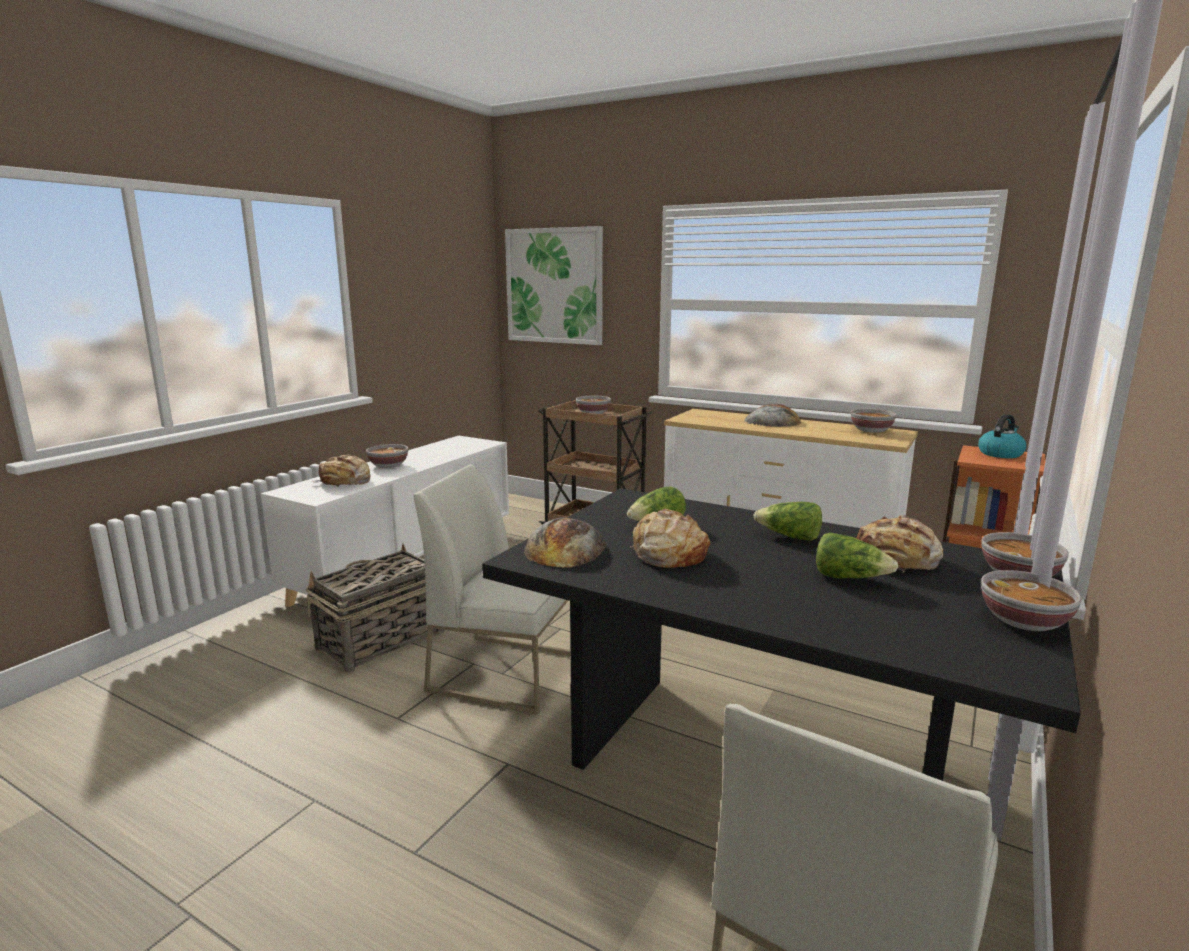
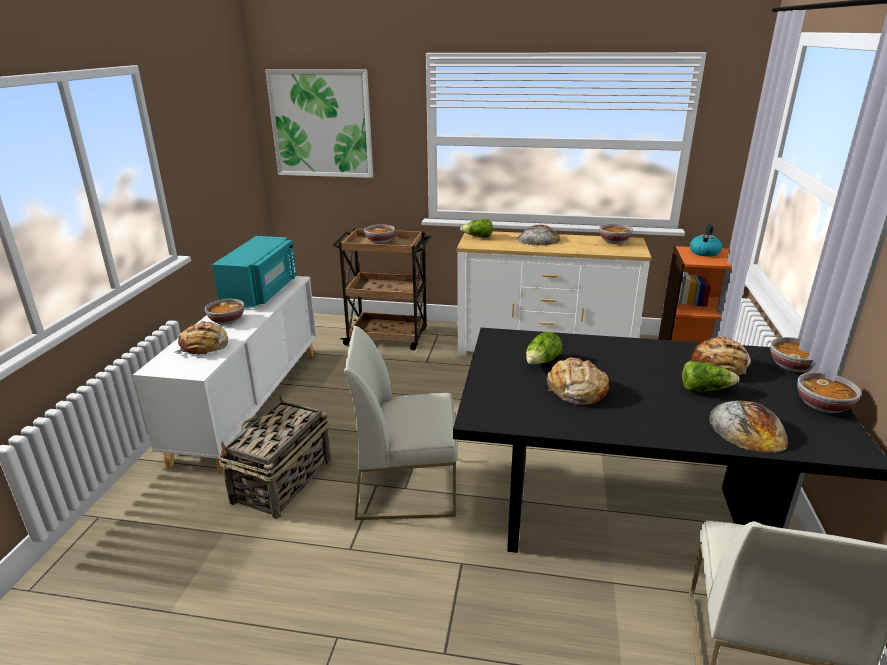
camera: 20 degrees left, 10 degrees up
(445, 449) = (262, 292): none -> turquoise microwave
(565, 548) = (500, 400): bread -> bread (747, 428)
(790, 537) = (639, 358): lettuce -> lettuce (478, 237)

